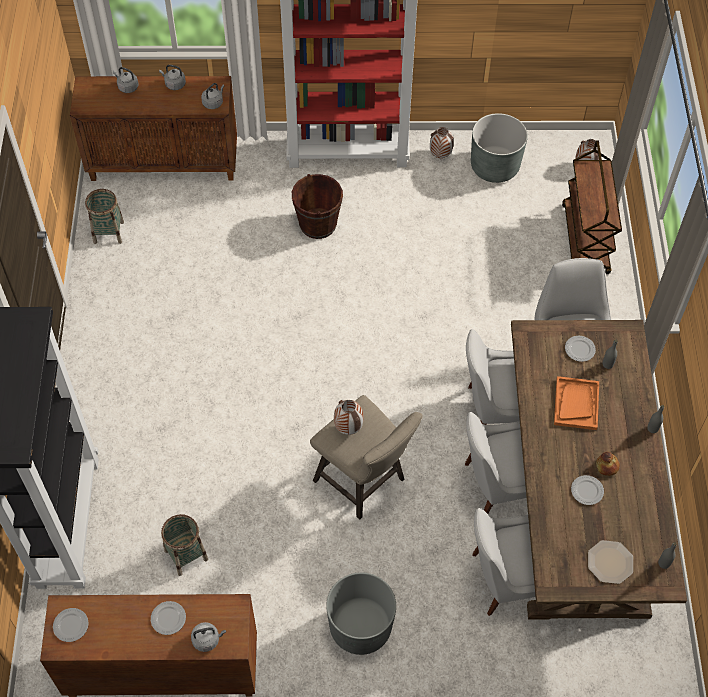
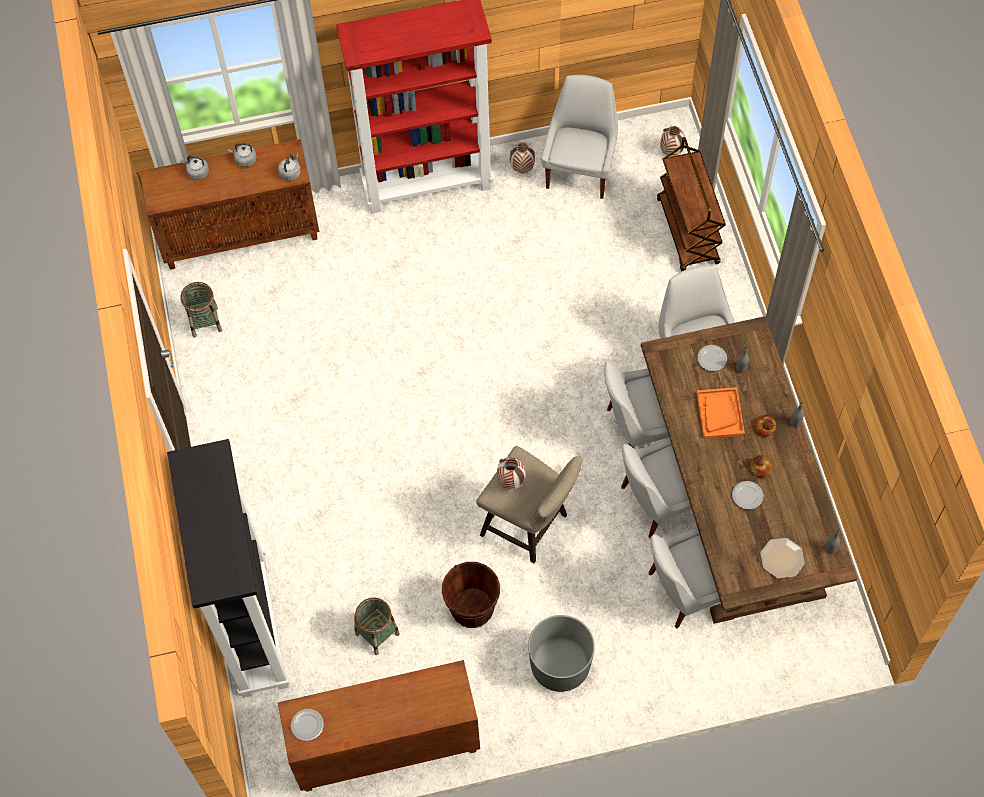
camera: 10 degrees left, 5 degrees up
(168, 618) = (394, 699): plate -> none
(207, 639) = (436, 710): grey kettle -> none
(318, 224) = (416, 269): brown bucket -> brown bucket (472, 608)
(494, 166) = (580, 170): grey planter -> white chair
(619, 426) = (764, 427): none -> bread

